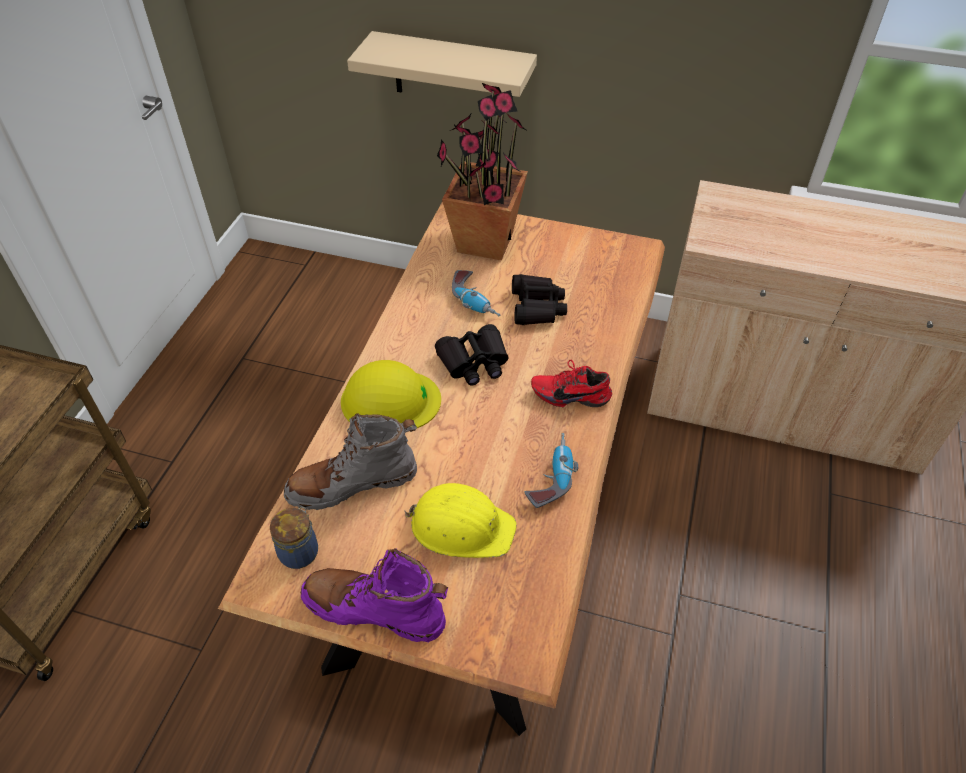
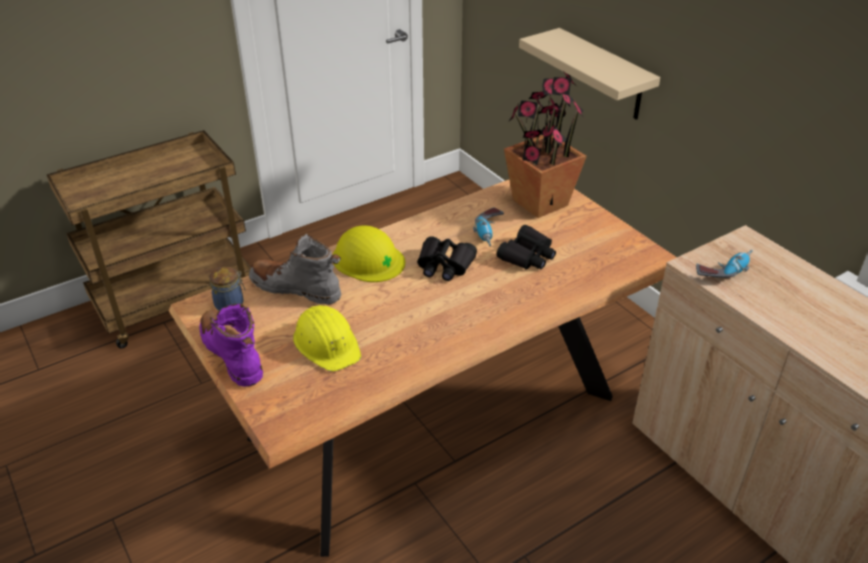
camera: 40 degrees right, 10 degrees down
(551, 476) = (412, 350): power drill -> power drill (724, 270)
(570, 394) = (485, 315): red shoe -> none

